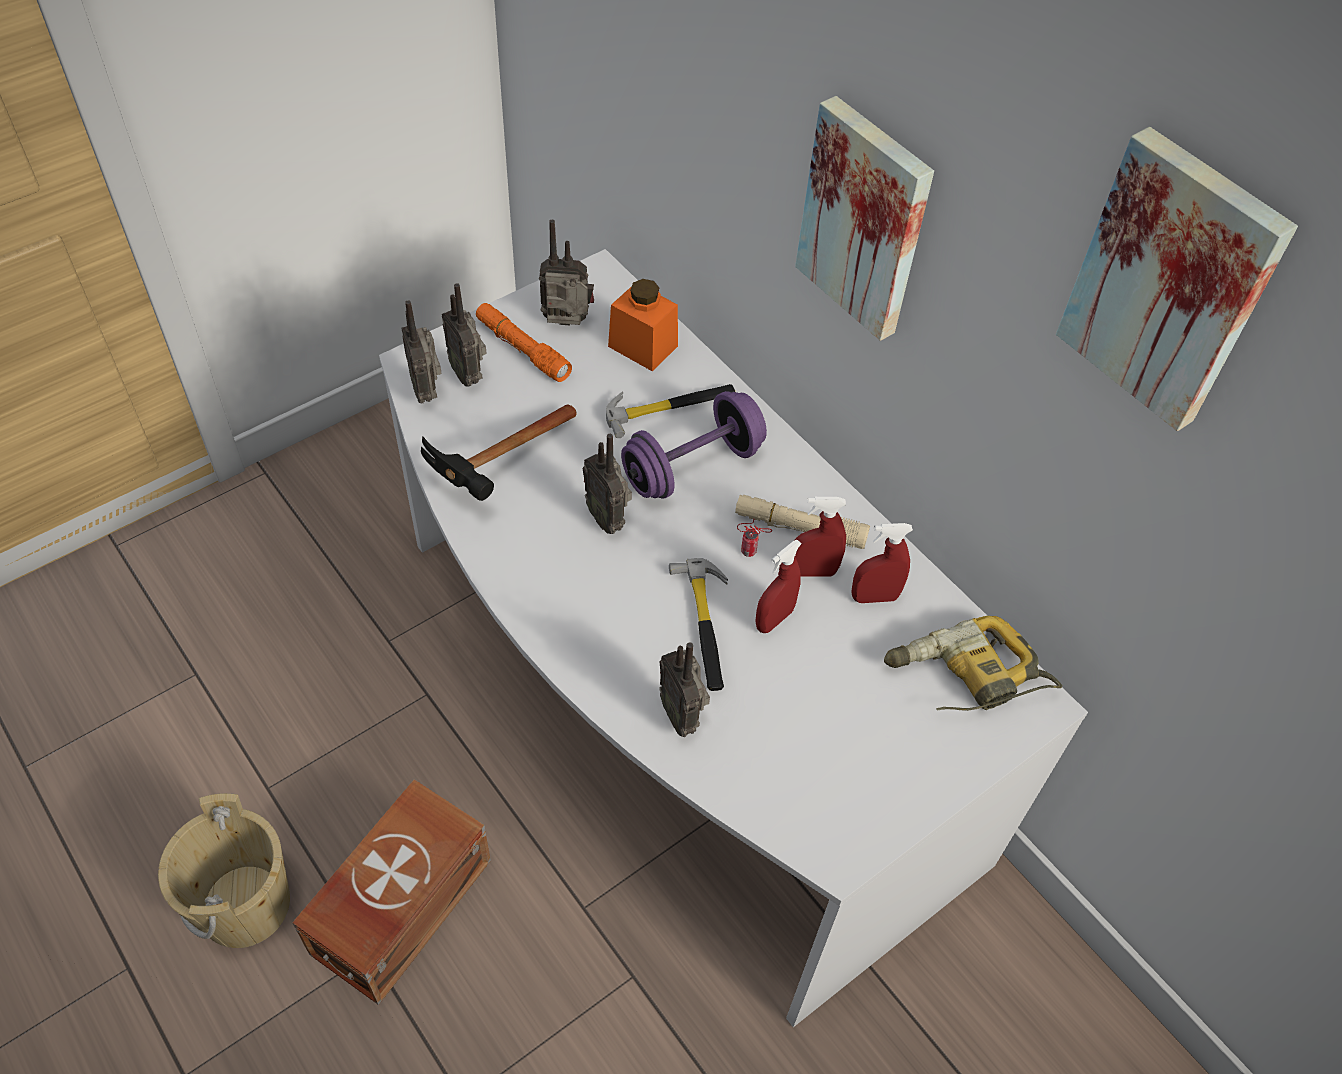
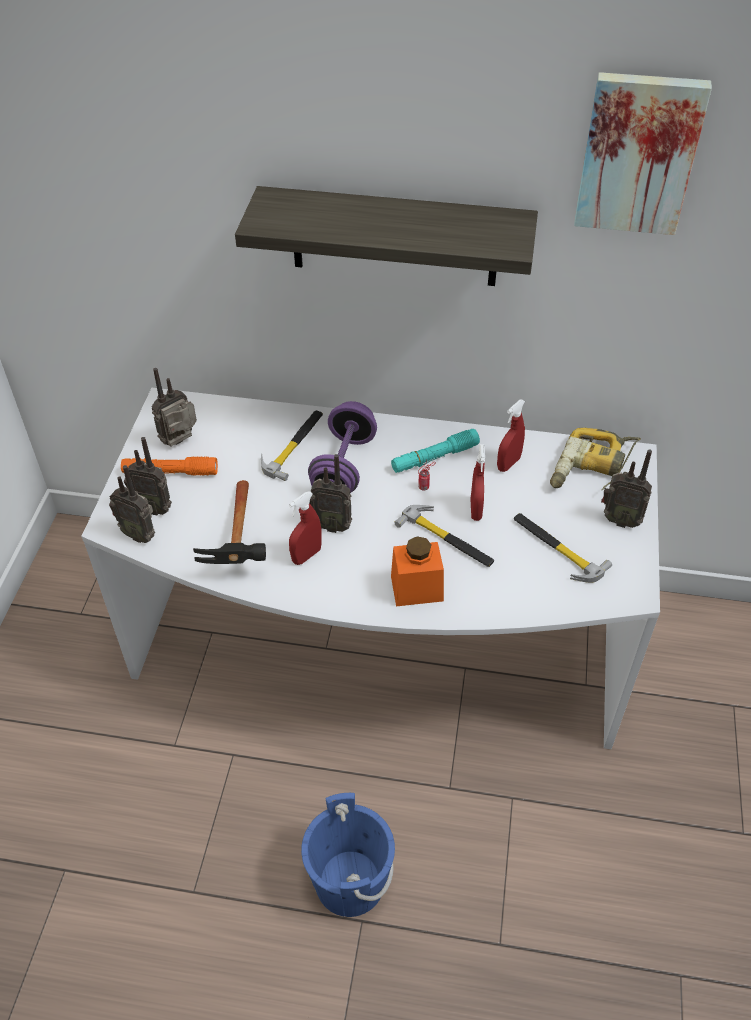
camera: 40 degrees left, 5 degrees down
(245, 904) = (256, 967): beige bucket -> none
(398, 907) = (350, 882): brown storage box -> blue bucket
(643, 346) = (239, 424): orange jar -> orange jar (417, 588)
(682, 714) = (488, 590): radio -> radio (619, 519)
(799, 528) = (434, 457): beige flashlight -> turquoise flashlight
(810, 732) = (556, 549): none -> hammer
(812, 571) = (466, 473): red spray bottle -> red spray bottle (306, 555)
(866, 218) = (394, 237): picture -> shelf

